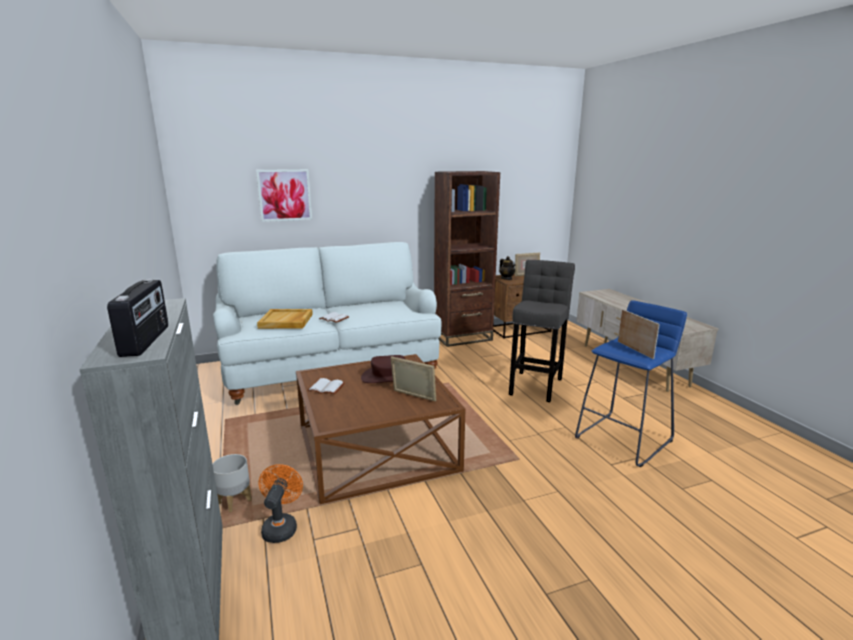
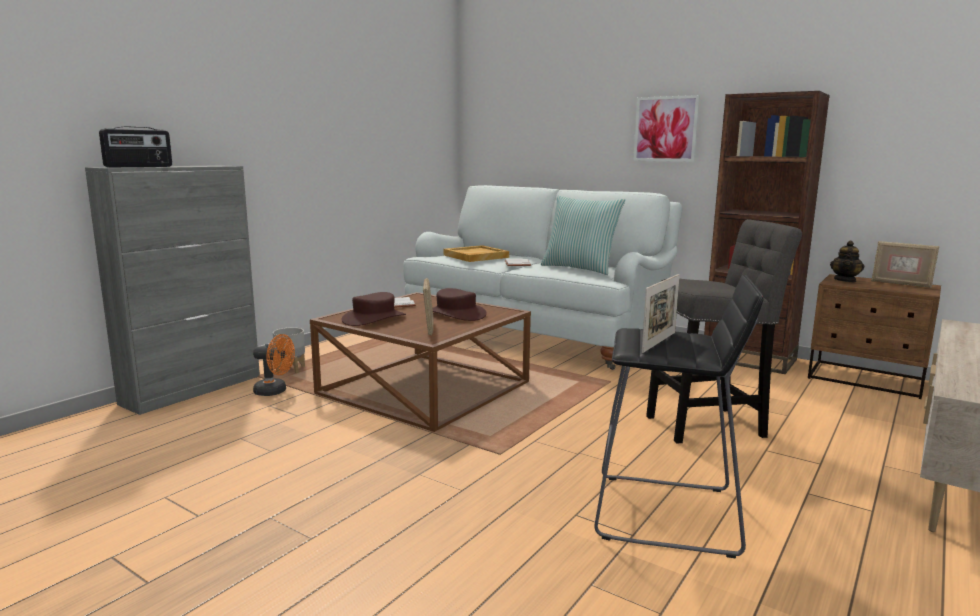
camera: 55 degrees right, 5 degrees down
(281, 526) = (275, 391): orange fan -> orange fan turned 45 degrees clockwise
(284, 195) = (553, 130): picture -> picture (666, 129)
(357, 408) = (374, 318): none -> brown hat
(385, 309) = (580, 268): none -> pillow
(624, 439) = (667, 514): blue stool -> black stool

